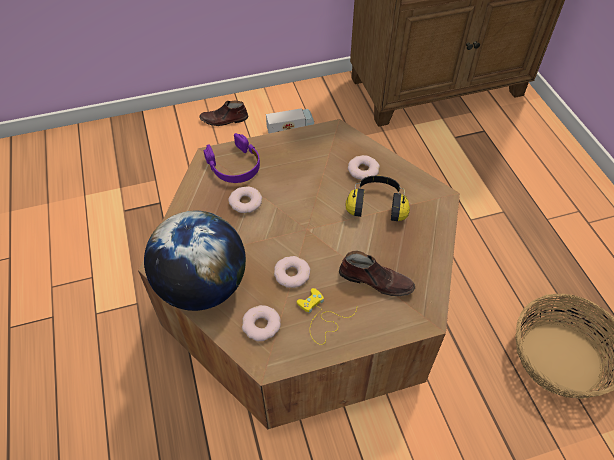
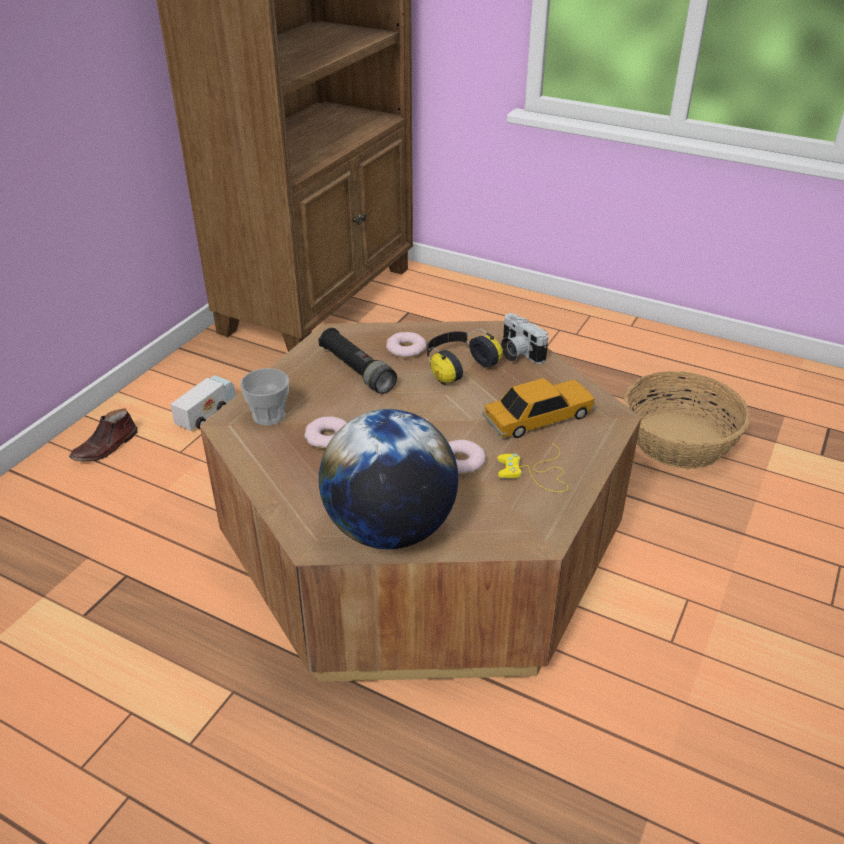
camera: 45 degrees left, 15 degrees down
(235, 166) = (269, 416): purple headphones -> cup
(261, 325) = (493, 516): donut -> none
(316, 167) = (357, 370): none -> black flashlight
(376, 280) = (538, 418): brown shoe -> toy car
(429, 222) = (517, 353): none -> camera

